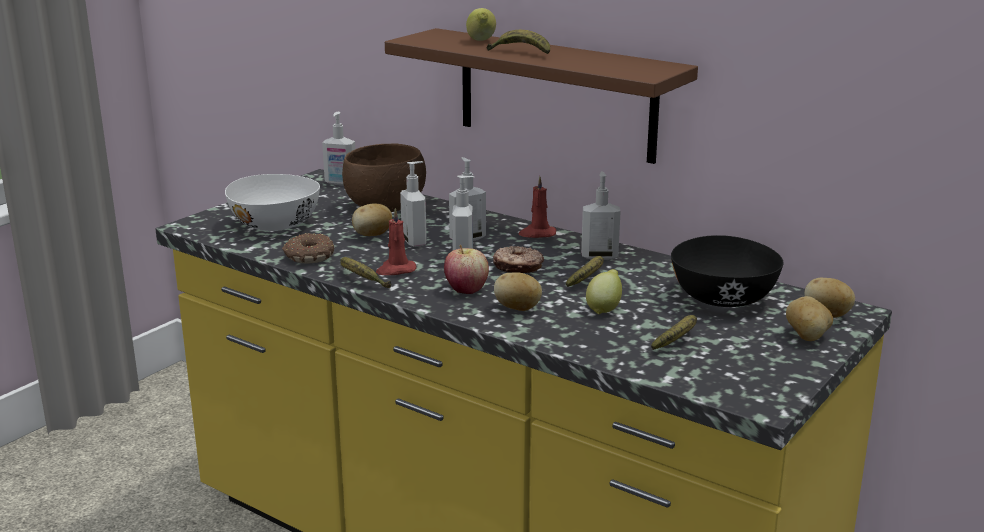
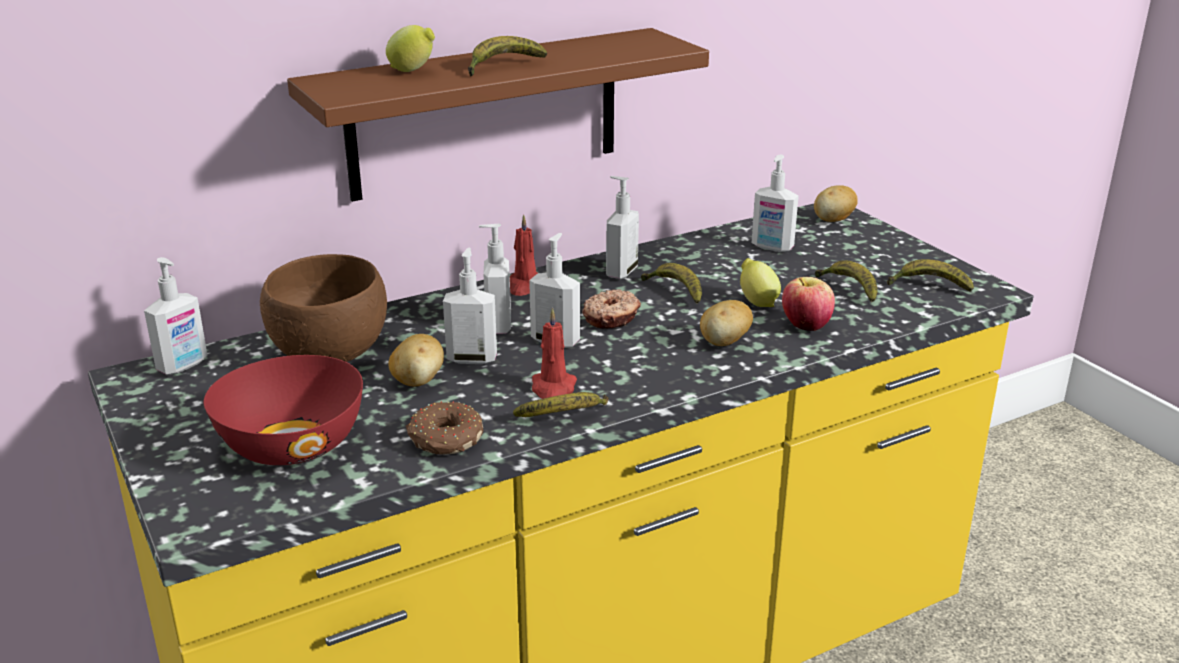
camera: 65 degrees left, 5 degrees up
(276, 225) = (293, 445): white bowl -> red bowl
(466, 290) = (651, 359): apple -> apple (806, 326)
(724, 299) = (772, 247): black bowl -> soap dispenser
(731, 374) = (929, 286): none -> banana
(807, 337) = (872, 239): potato -> none

